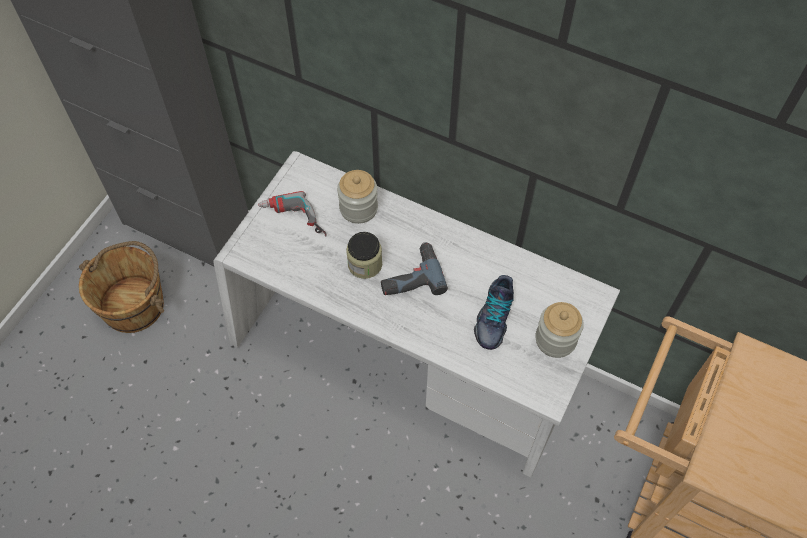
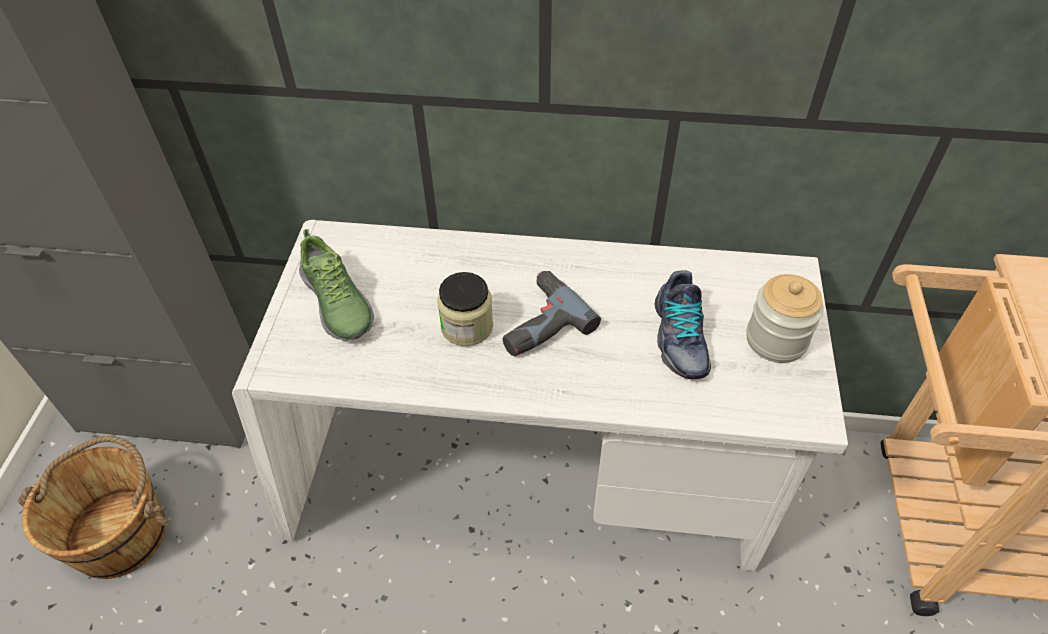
camera: 20 degrees left, 10 degrees down
(292, 221) = (337, 304): power drill -> shoe
(358, 208) = (426, 261): jar -> none

